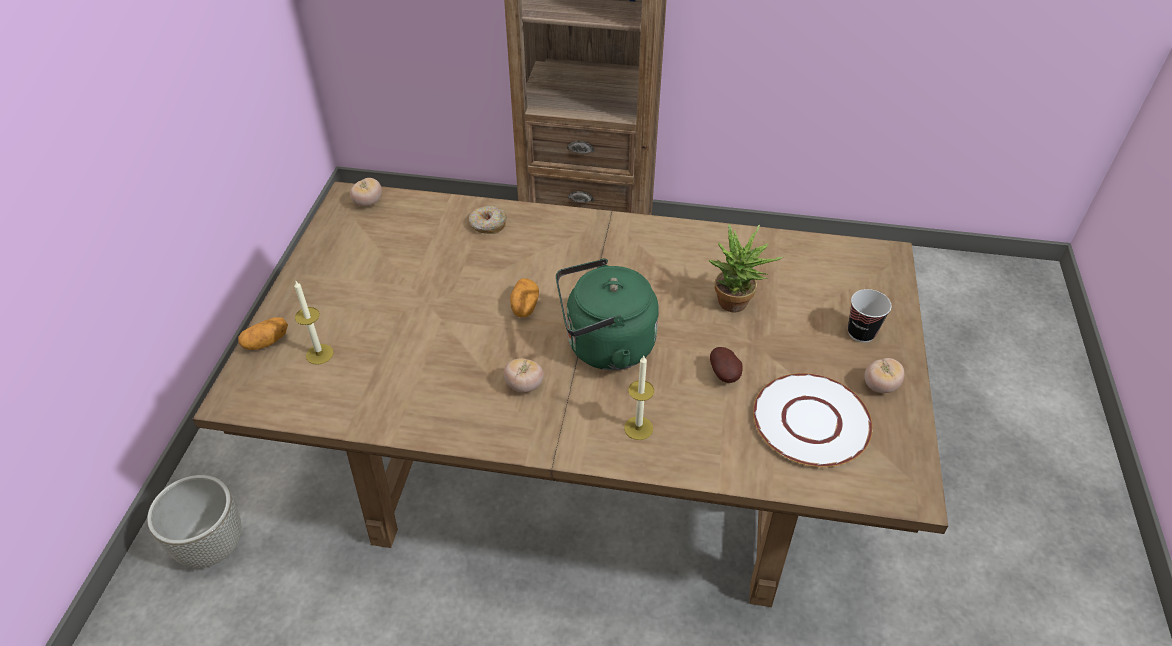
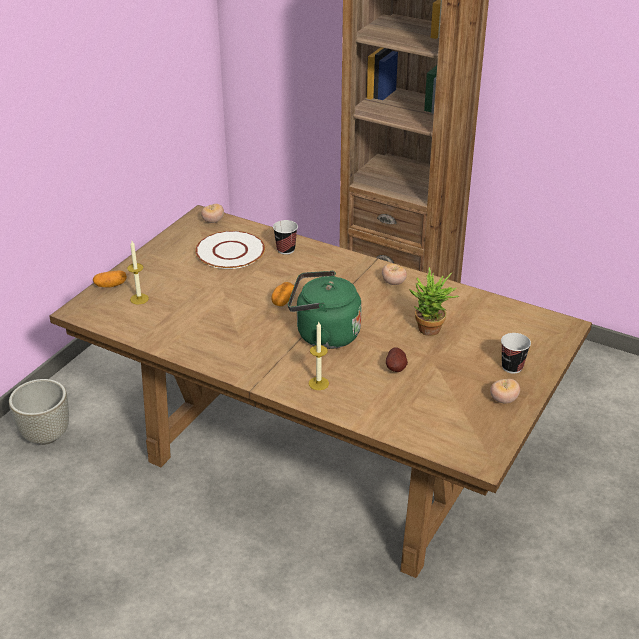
camera: 20 degrees right, 10 degrees down
(488, 225) = (285, 250): donut -> cup
(524, 385) = (257, 344): tomato -> tomato (393, 283)
(810, 421) = (438, 407): white plate -> white plate (230, 251)

